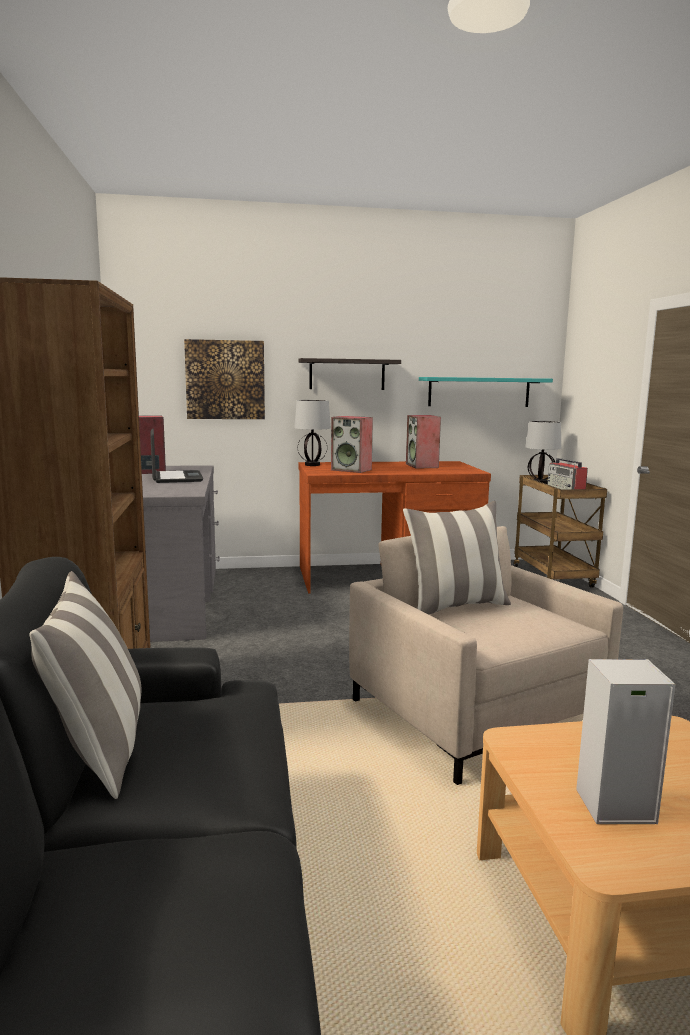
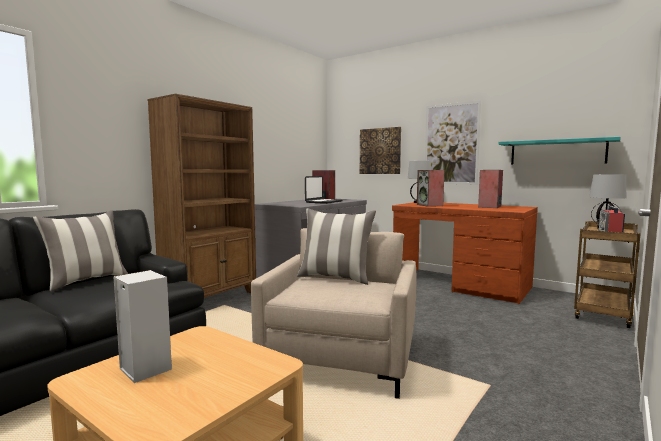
camera: 45 degrees right, 5 degrees down
(347, 374) = (451, 144): shelf -> picture

